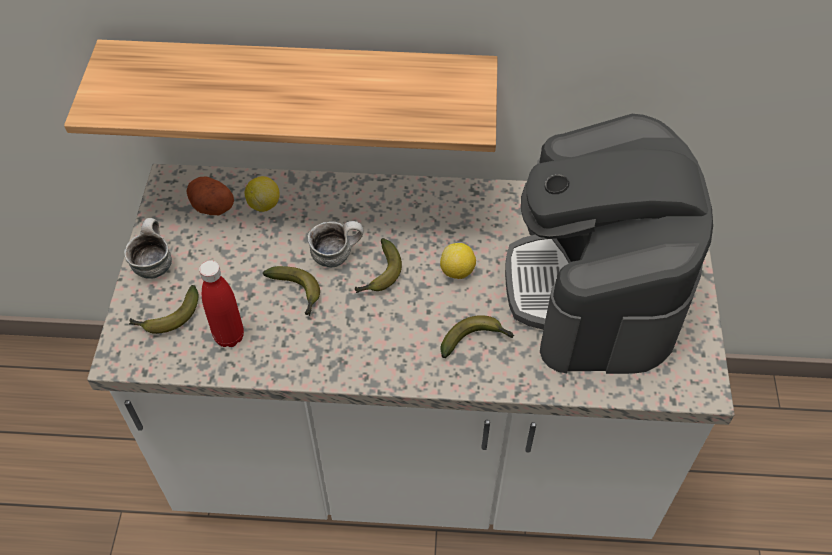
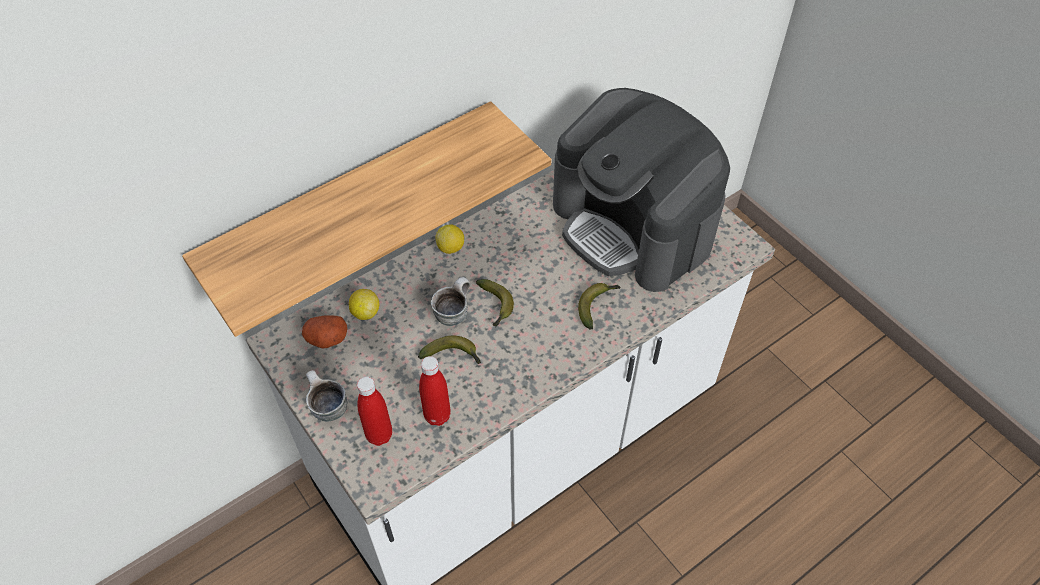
camera: 40 degrees left, 0 degrees up
(167, 318) = (379, 435): banana -> red bottle
(457, 271) = (543, 271): lemon -> lemon (451, 248)

